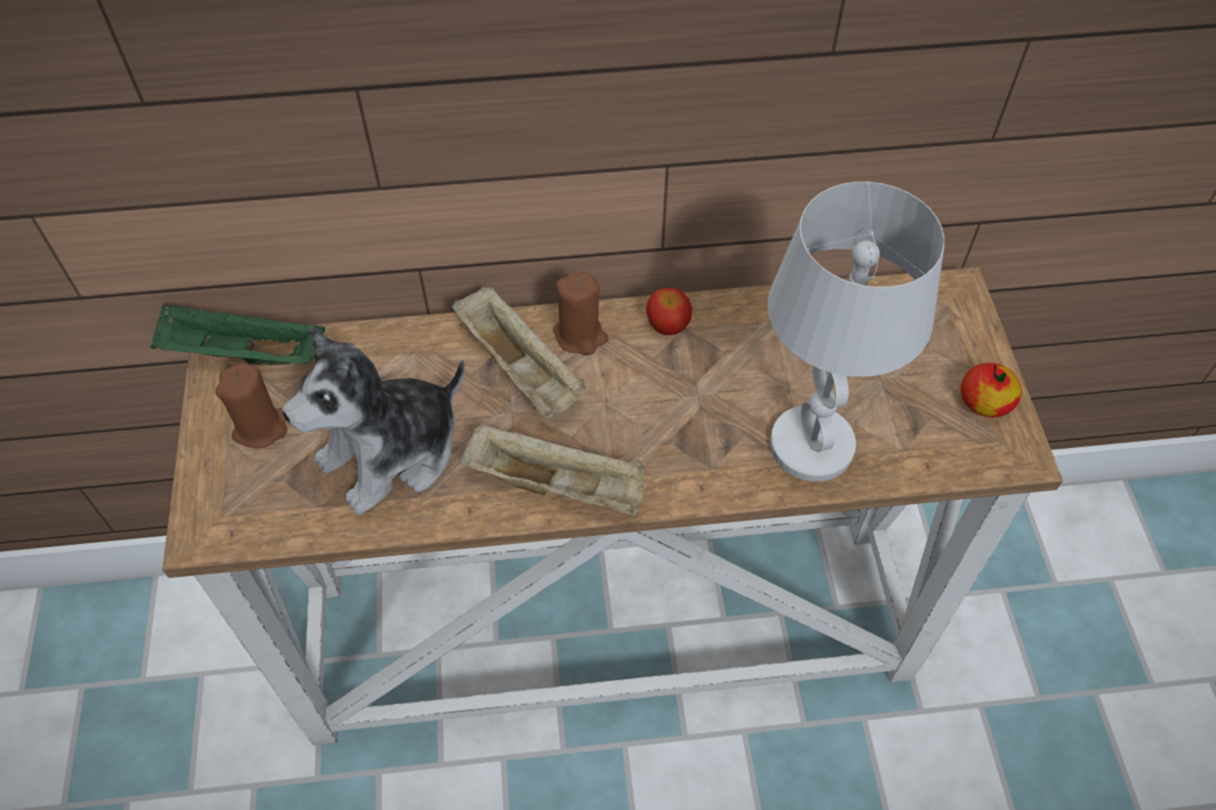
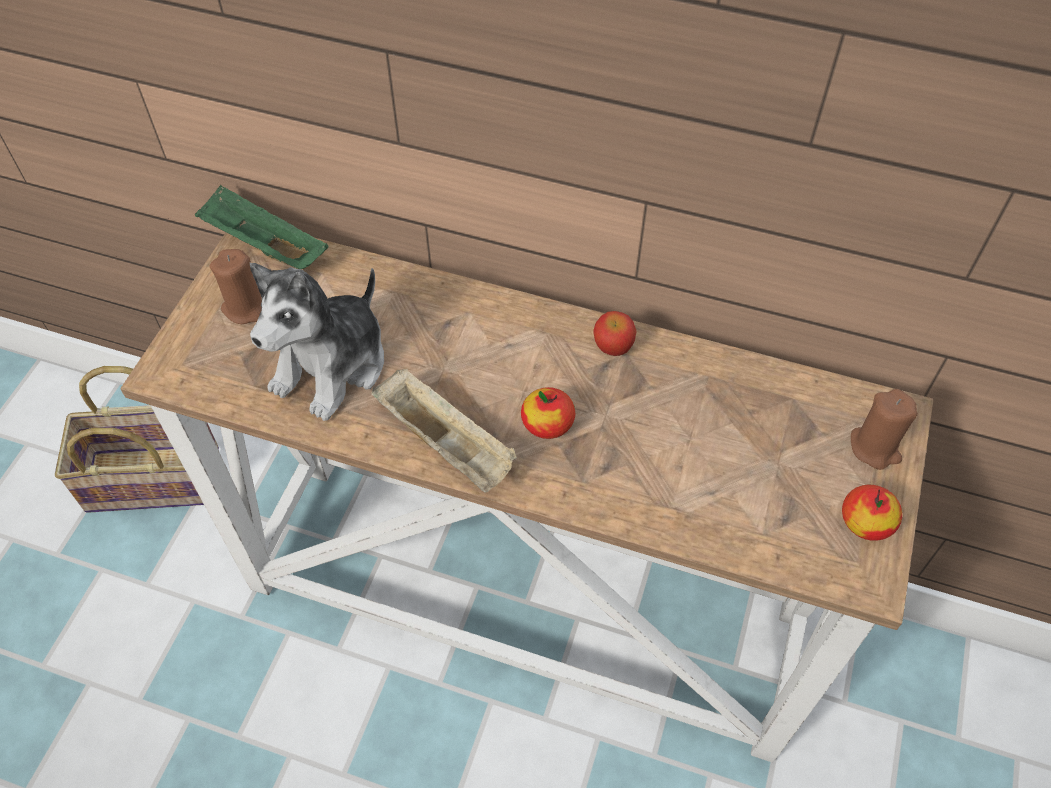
camera: 25 degrees right, 0 degrees up
(139, 672) = (154, 477): none -> basket
(392, 453) = (332, 366): plush toy -> plush toy turned 45 degrees counterclockwise
(521, 369) = (470, 337): beige tray -> none
(580, 335) = (534, 327): brown candle -> brown candle (875, 447)
(647, 425) = (547, 423): none -> apple
(811, 444) = (680, 496): white table lamp -> none

